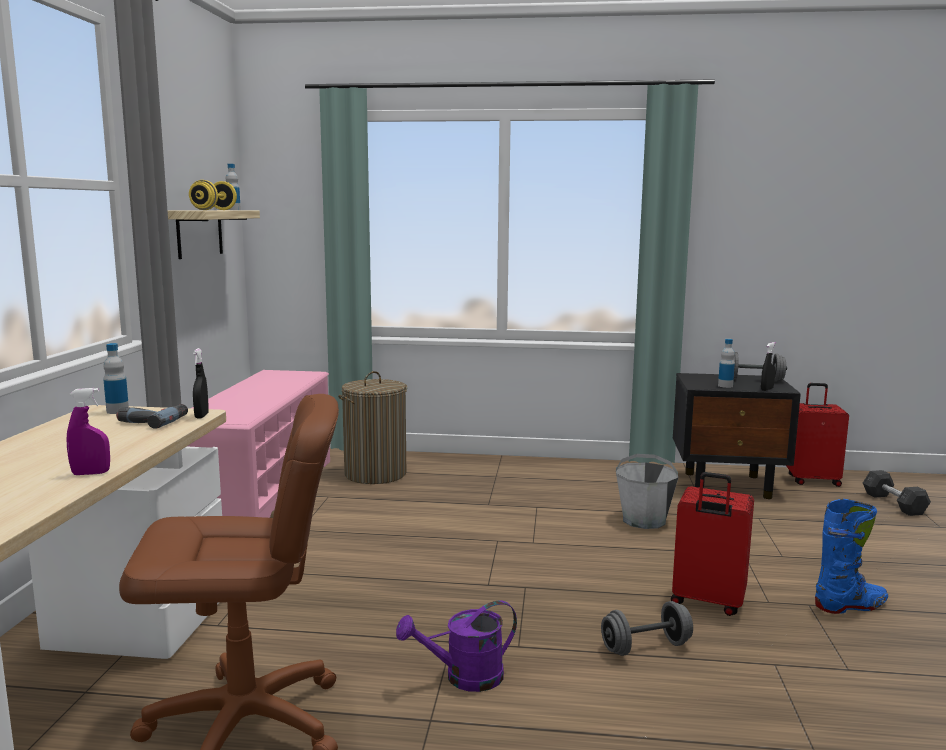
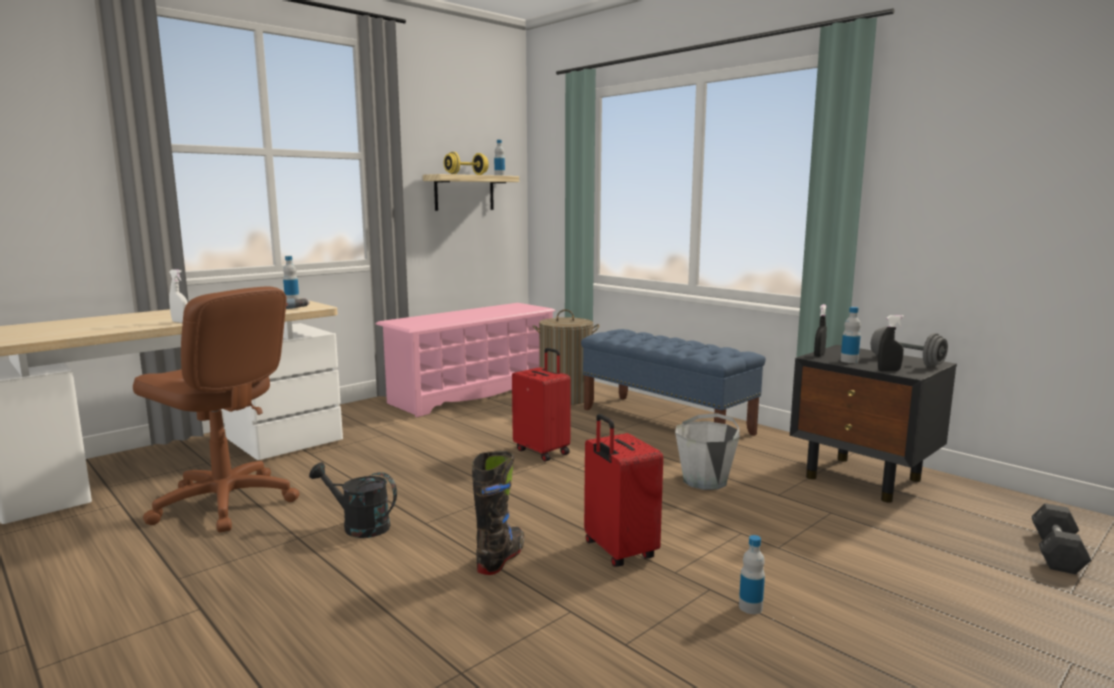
camera: 40 degrees right, 0 degrees up
(91, 473) = (180, 322): purple spray bottle -> white spray bottle
(201, 416) = (314, 308): black spray bottle -> black spray bottle (819, 355)
(464, 678) = (359, 526): purple watering can -> black watering can
(512, 475) = (666, 421): none -> blue bench
(645, 647) = (501, 558): grey dumbbell -> black boot
(812, 480) = (989, 502): red suitcase -> red suitcase (543, 451)
(850, 606) = (750, 607): blue boot -> bottle

